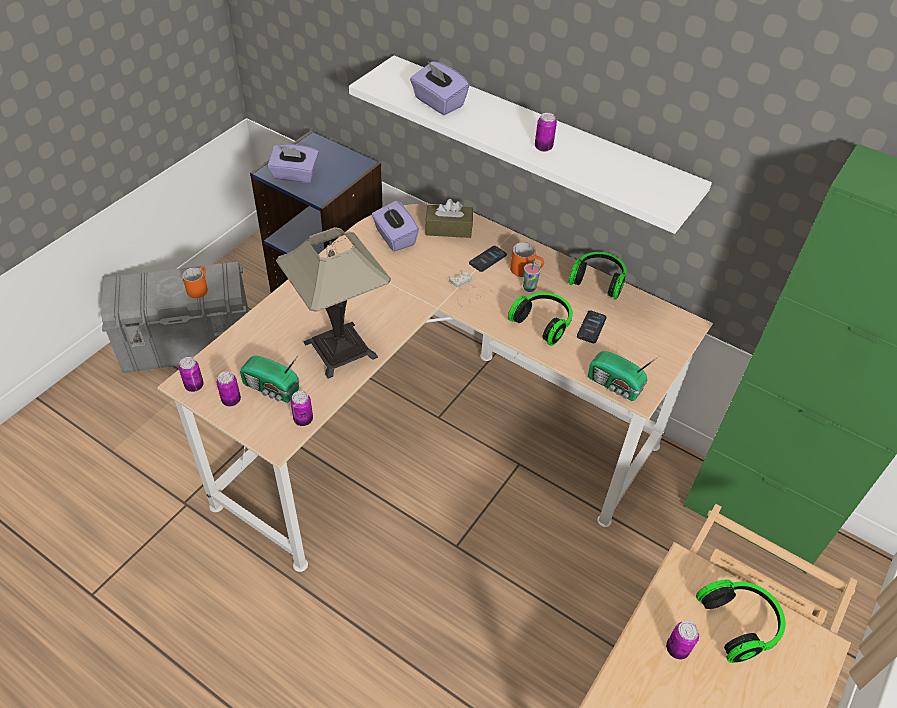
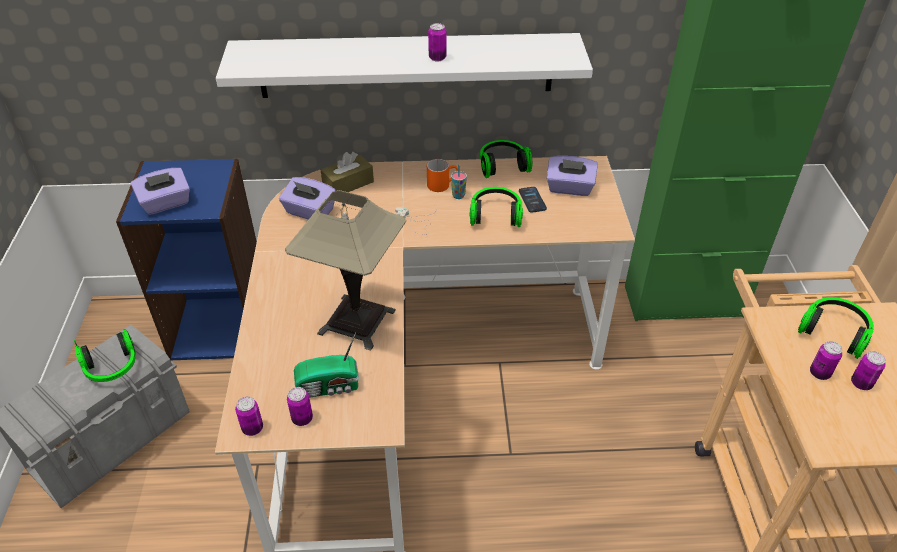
camera: 35 degrees left, 5 degrees down
(198, 288) = (112, 368): orange mug -> headphones
(303, 420) = (385, 394): can -> can (861, 383)
(438, 103) = (313, 60): purple tissue box -> purple tissue box (569, 188)
(487, 259) = (404, 191): phone -> none
(615, 385) = (591, 230): radio -> none

